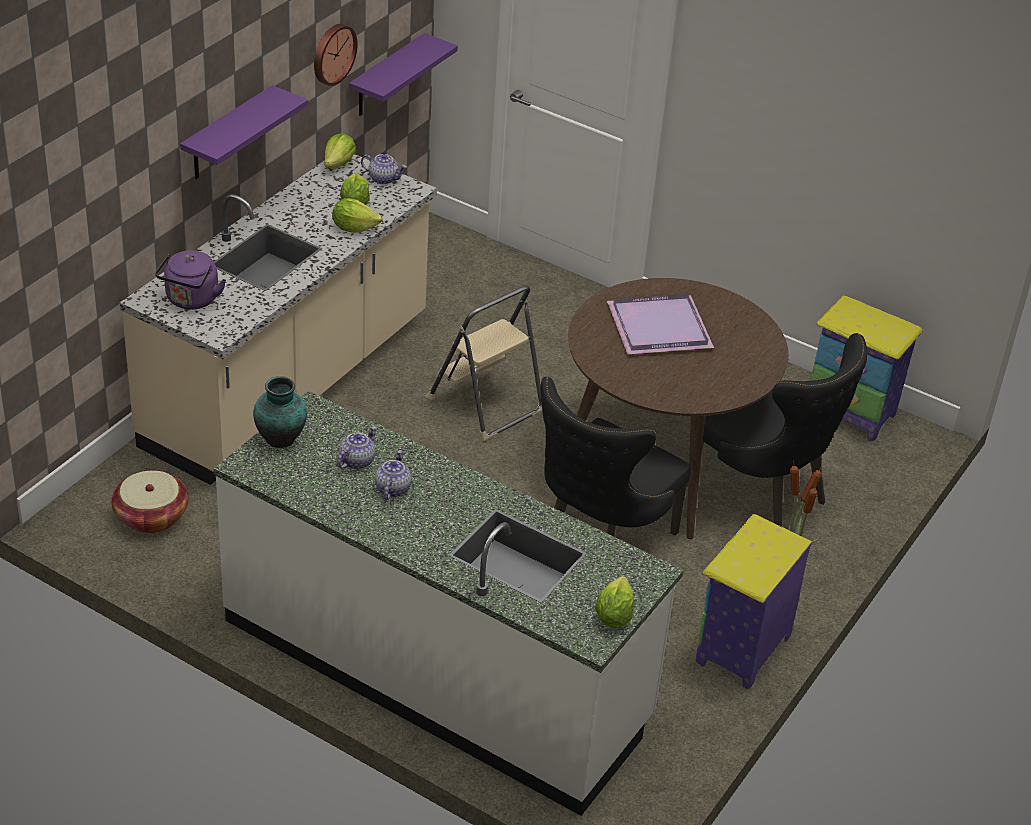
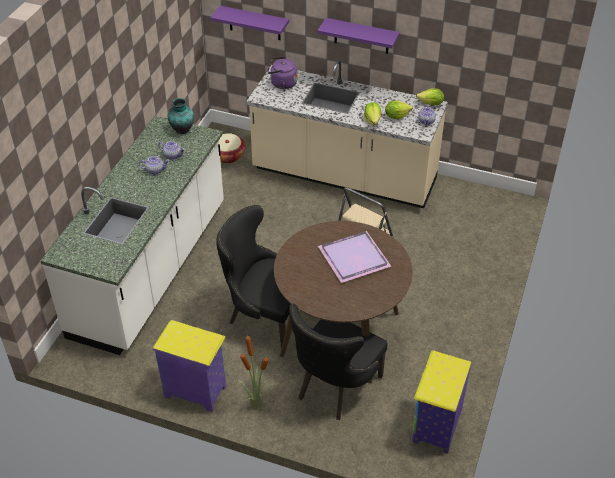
camera: 80 degrees right, 5 degrees up
(332, 53) = (453, 46): wall clock -> none
(387, 76) = (502, 90): purple shelf -> purple shelf (254, 23)
(613, 616) = (76, 260): lettuce -> none

